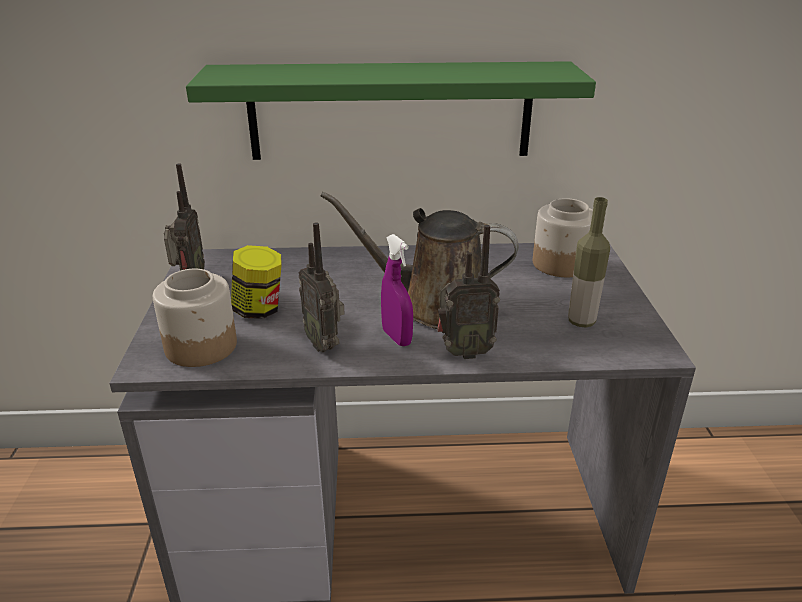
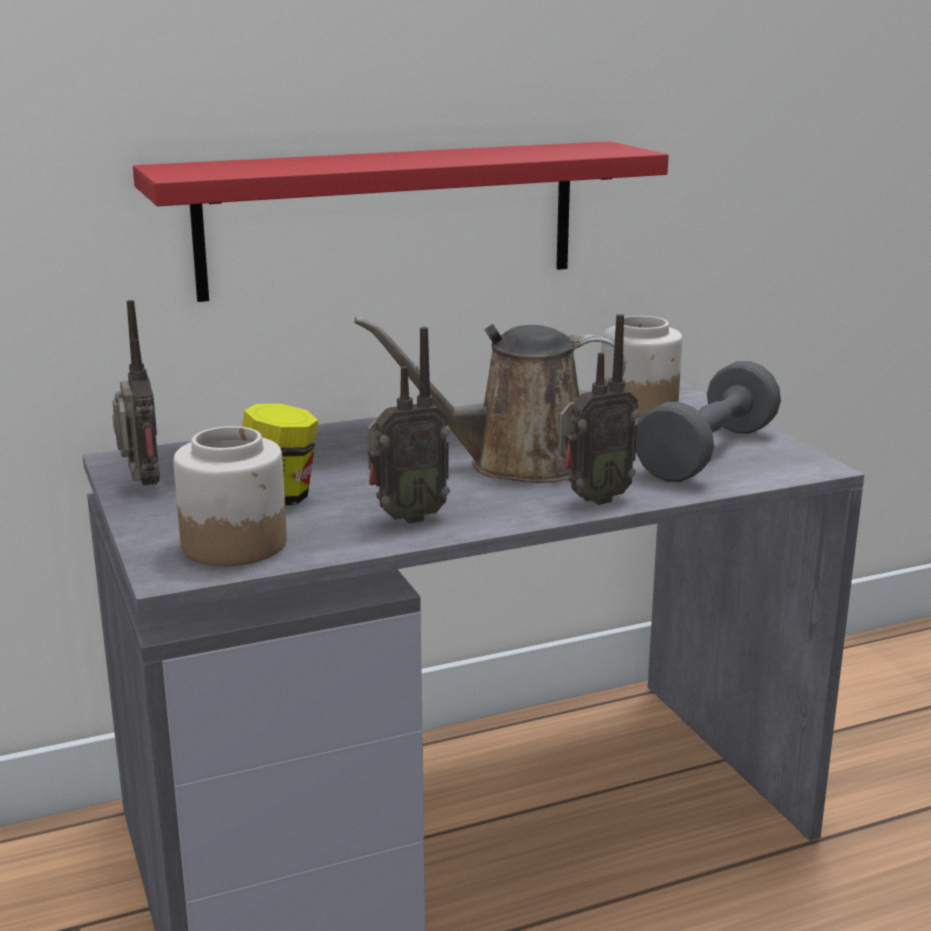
camera: 20 degrees left, 10 degrees down
(324, 344) = (406, 517): radio -> radio turned 60 degrees counterclockwise
(390, 111) = (390, 219): green shelf -> red shelf
(396, 337) = (495, 498): purple spray bottle -> none
(581, 321) = (707, 453): bottle -> grey dumbbell

